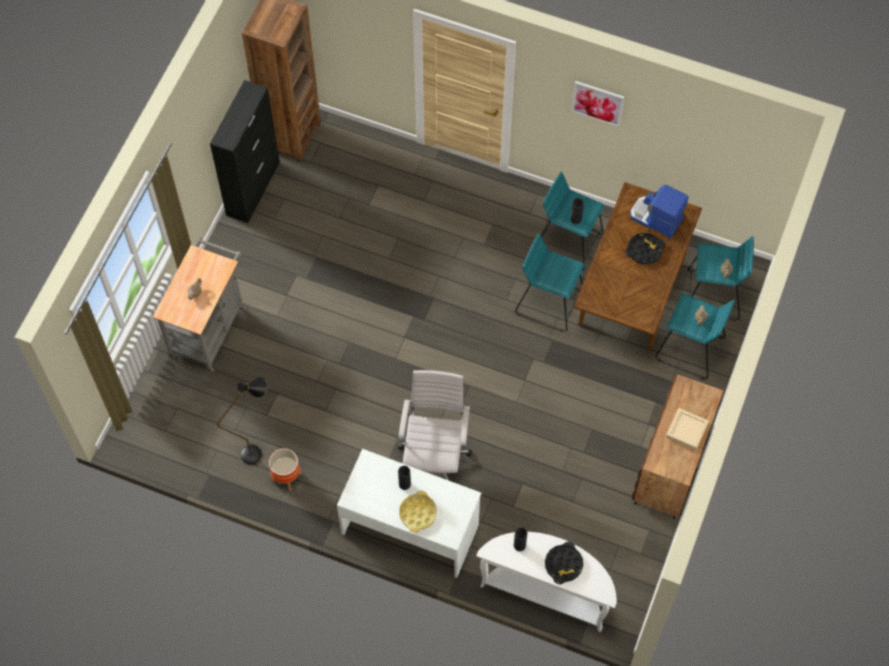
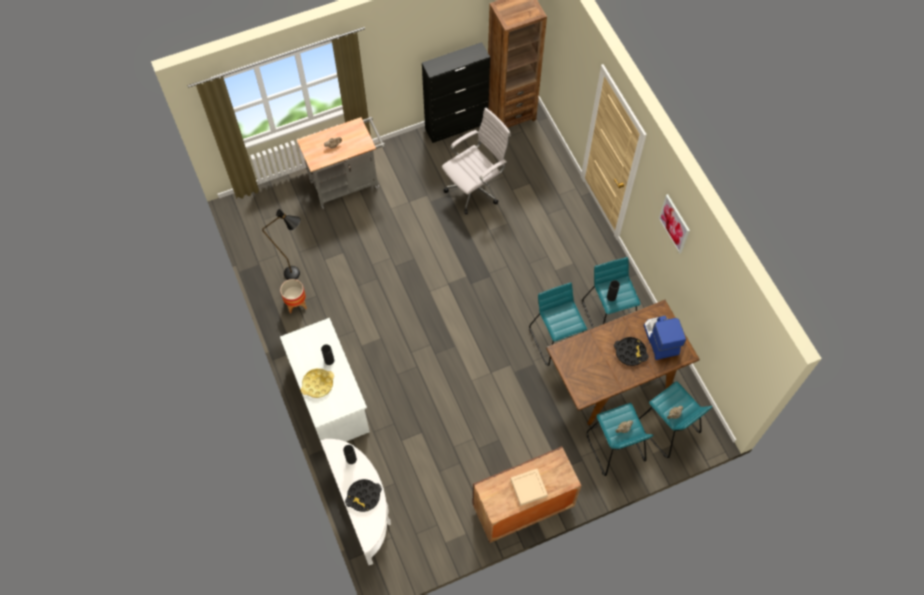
camera: 45 degrees right, 0 degrees up
(434, 457) = (388, 368): white office chair -> white office chair (475, 189)

